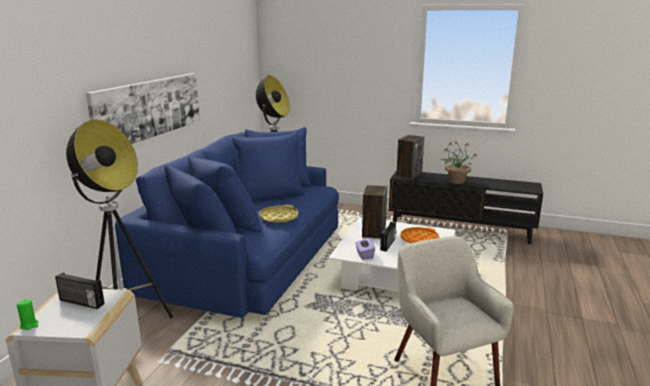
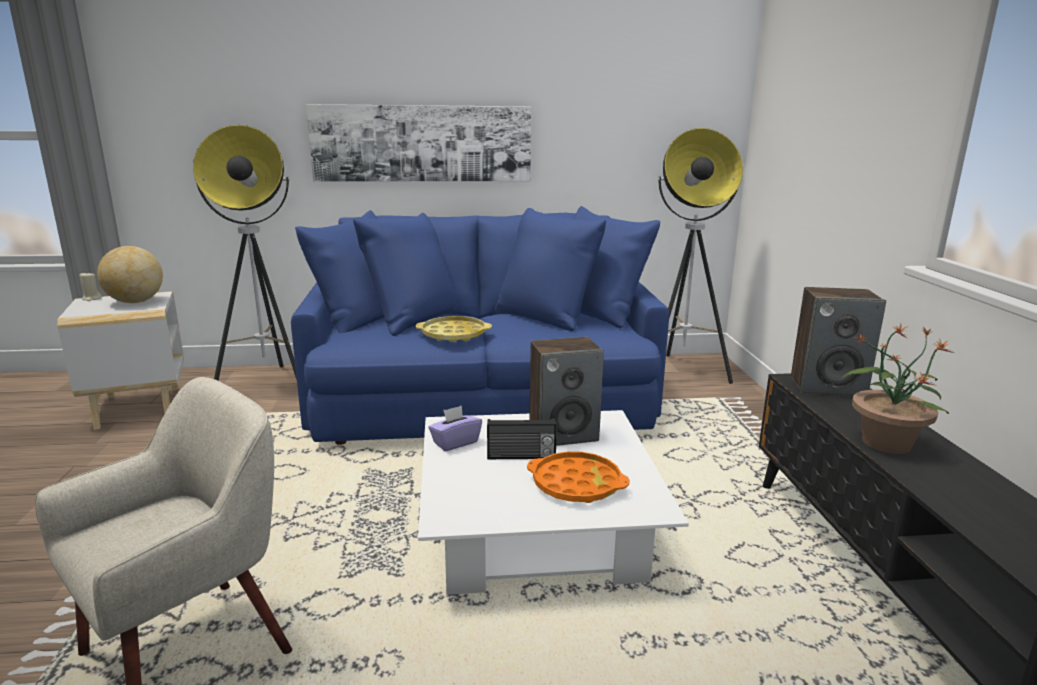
camera: 65 degrees right, 0 degrees up
(29, 325) = (91, 298): green candle -> beige candle
(81, 302) = (135, 302): radio -> globe

